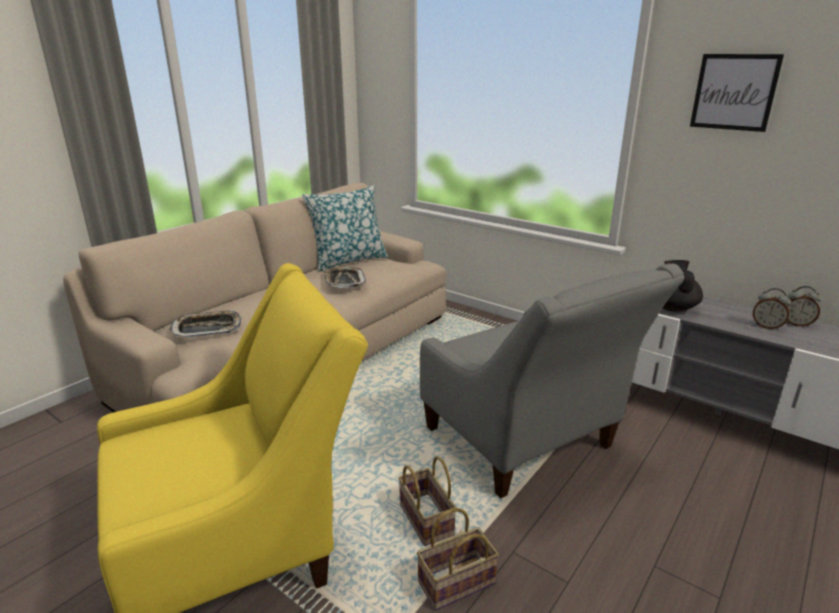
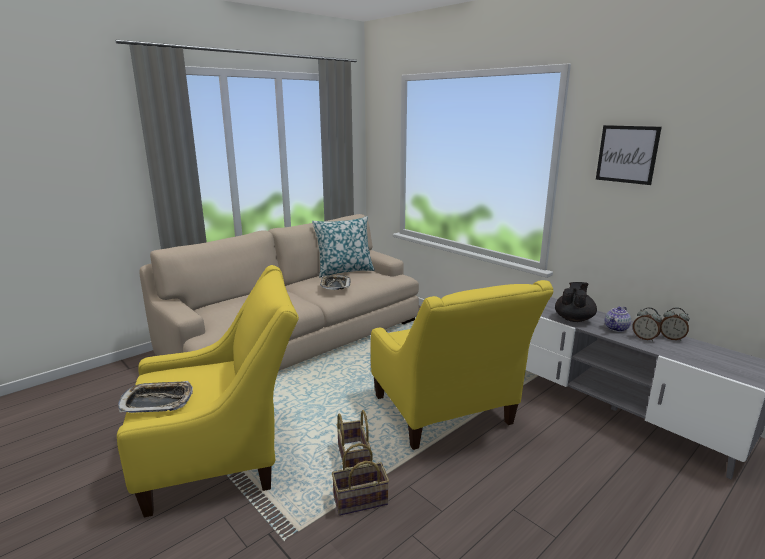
camera: 10 degrees right, 5 degrees down
(207, 329) = (228, 310): tray -> tray (157, 401)
(526, 445) = (446, 416): grey armchair -> yellow armchair
(728, 316) = (616, 328): none -> teapot

